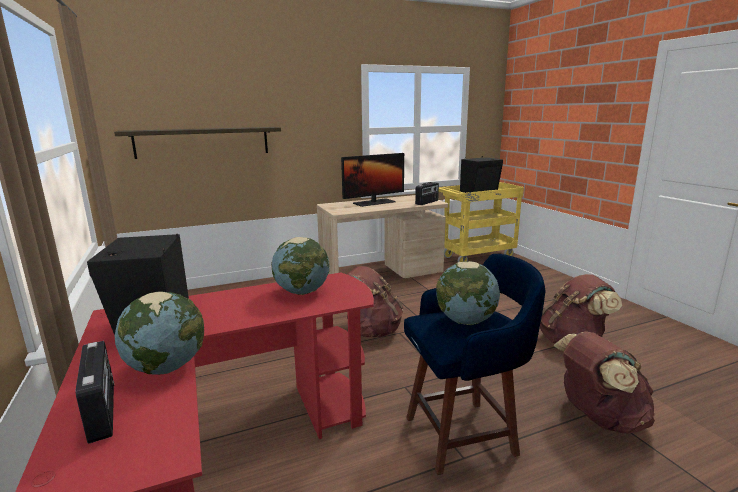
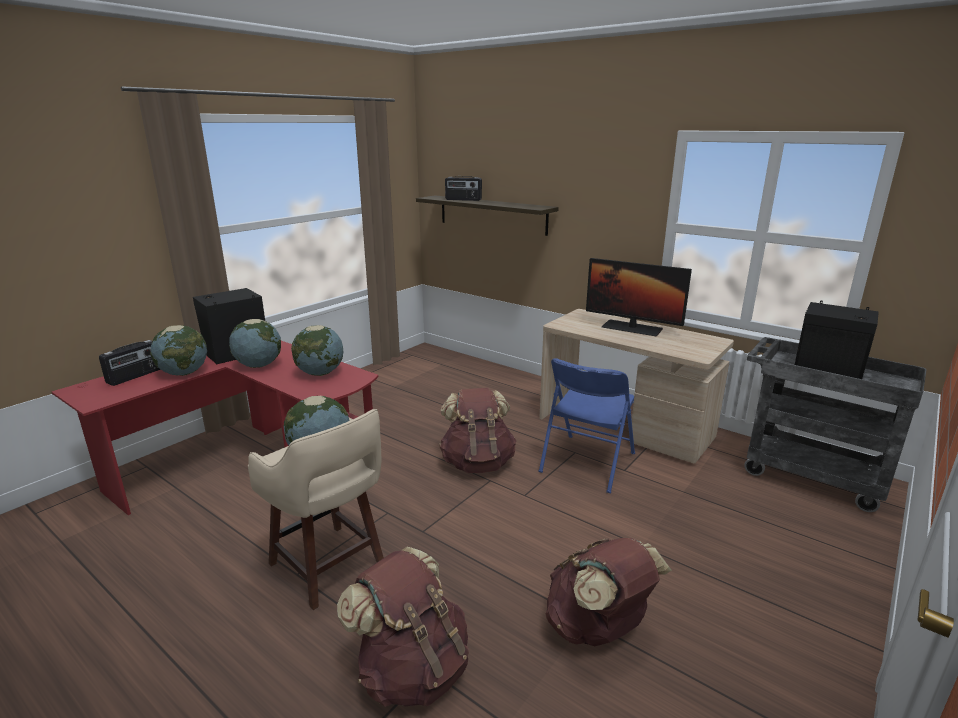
camera: 60 degrees right, 5 degrees up
(226, 318) = (258, 365): none -> globe
(410, 297) = (587, 462): none -> blue chair
(427, 202) = (686, 352): radio -> radio (463, 200)
(465, 435) = (329, 568): blue stool -> beige stool
(475, 258) = (805, 479): yellow cart -> black cart

